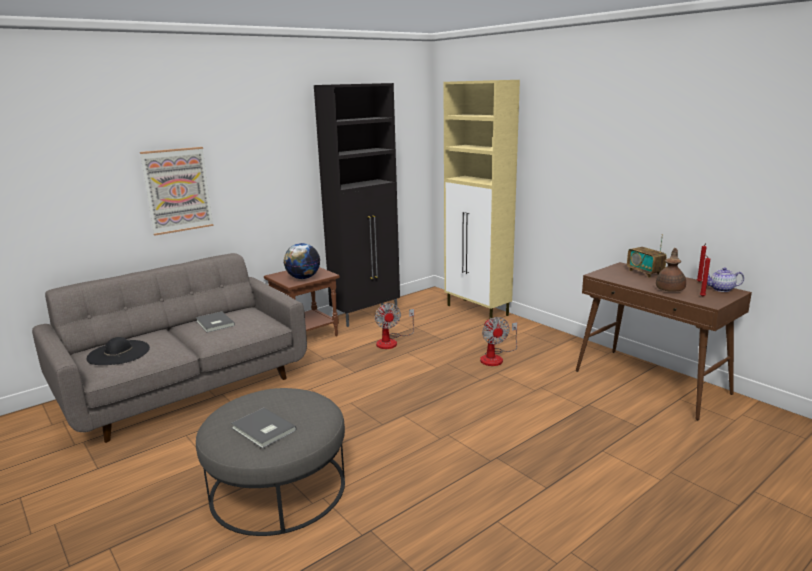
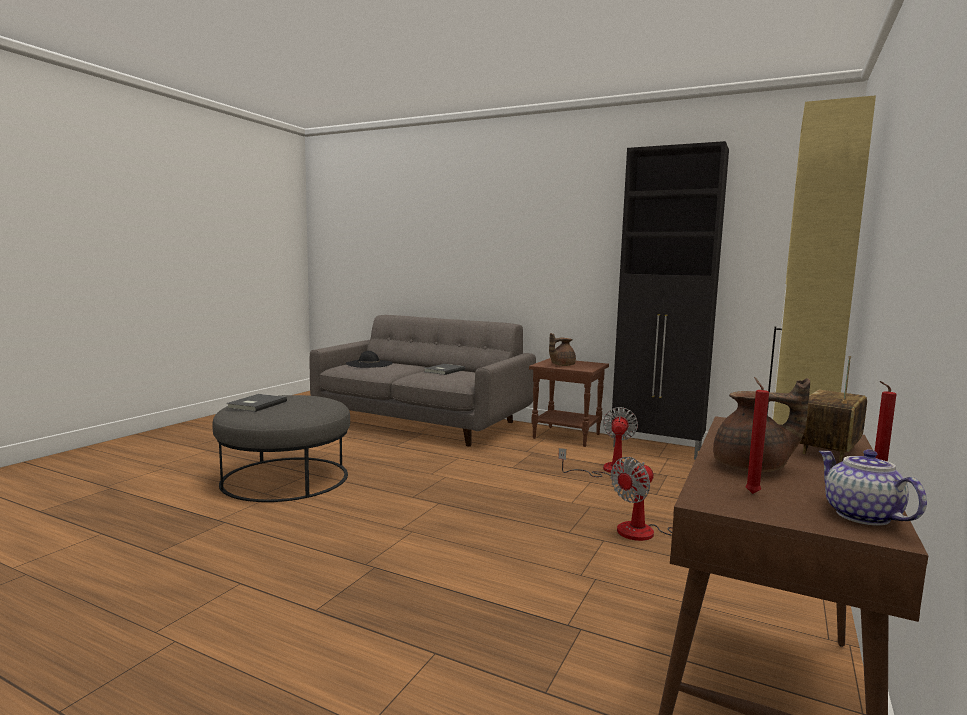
camera: 65 degrees right, 10 degrees down
(177, 190) = (485, 255): picture -> none
(303, 278) = (561, 365): globe -> brown teapot
(391, 341) = (607, 470): fan -> fan turned 150 degrees clockwise

